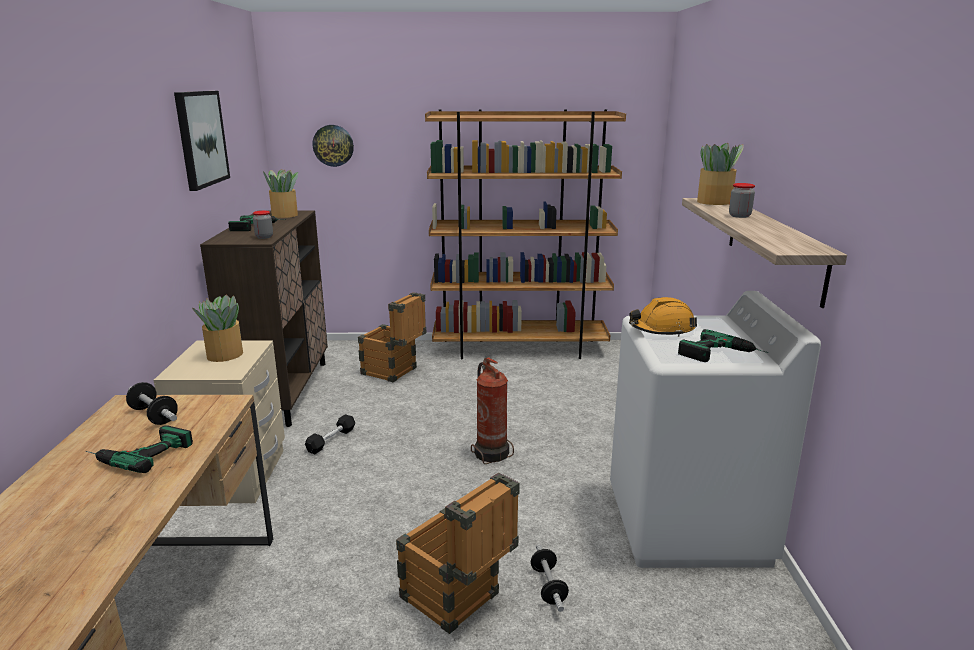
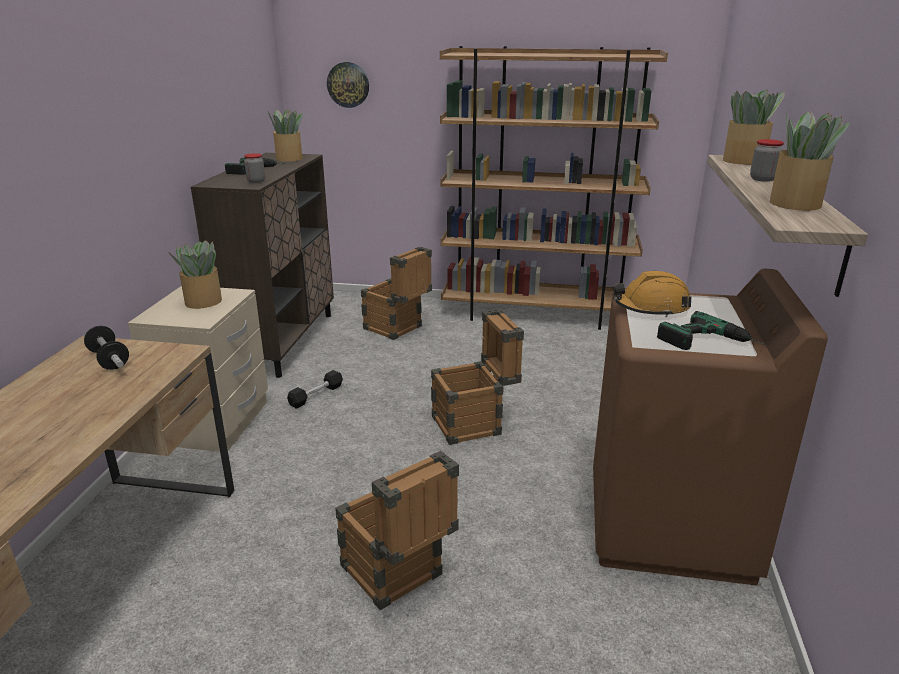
camera: 10 degrees right, 5 degrees up
(138, 453) = (80, 396): power drill -> none
(201, 138) = (196, 75): picture -> none
(491, 452) = (475, 424): fire extinguisher -> crate
(548, 586) = (496, 574): dumbbell -> none
(687, 524) = (669, 525): white washing machine -> brown washing machine
(777, 234) = (795, 203): none -> potted plant

